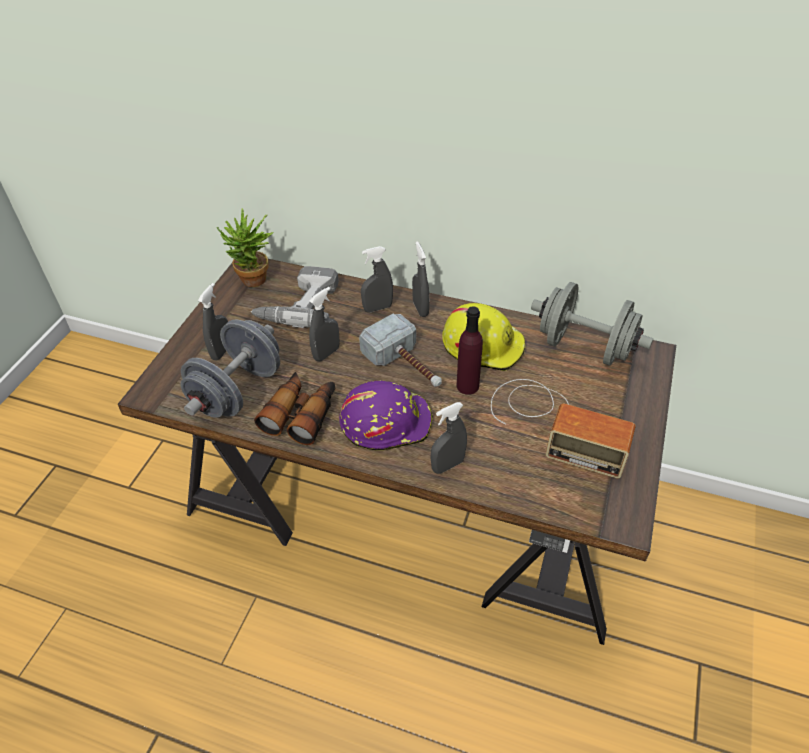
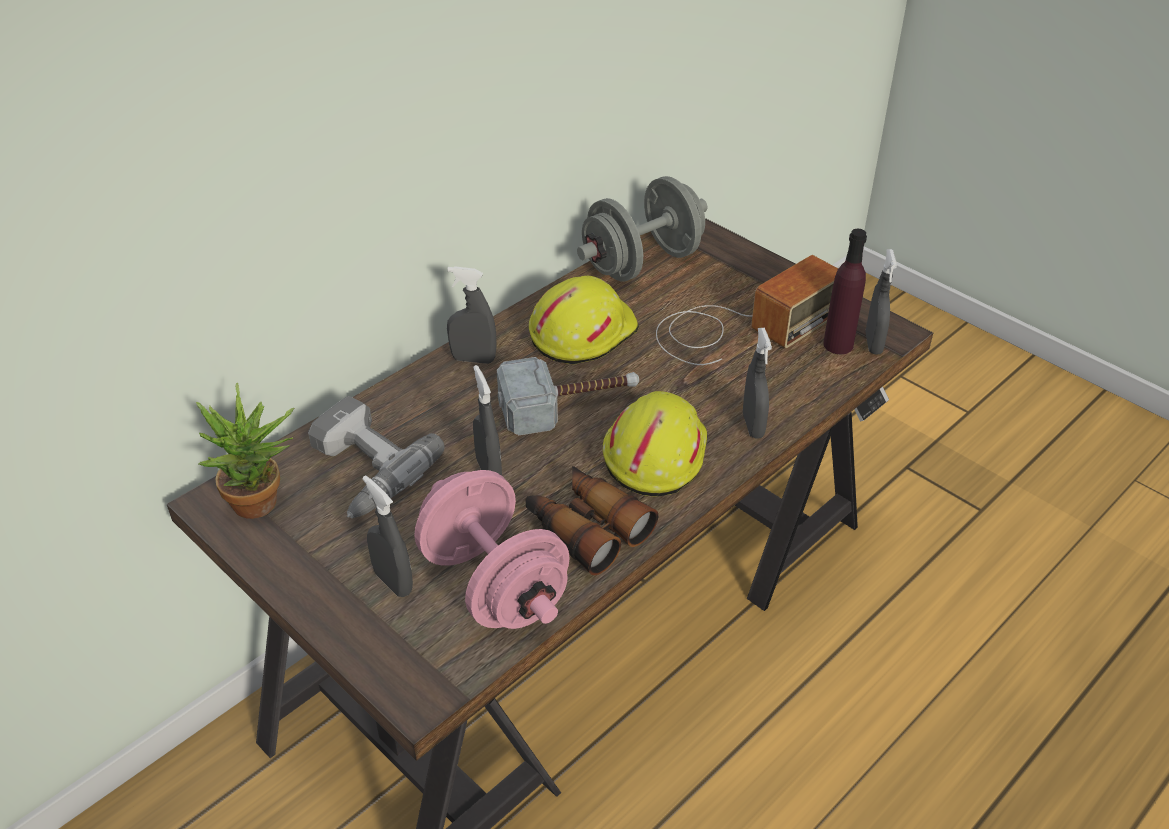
camera: 65 degrees left, 5 degrees down
(237, 391) = (494, 584): grey dumbbell -> pink dumbbell
(377, 308) = (438, 396): grey spray bottle -> grey spray bottle (873, 344)
(386, 422) = (654, 454): purple hard hat -> yellow hard hat
(467, 386) = (640, 368): purple bottle -> purple bottle (838, 345)

